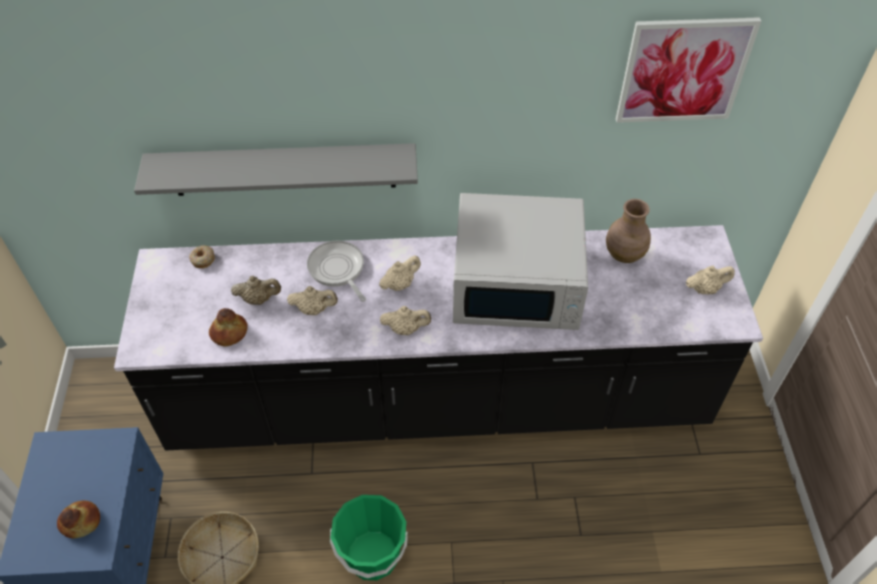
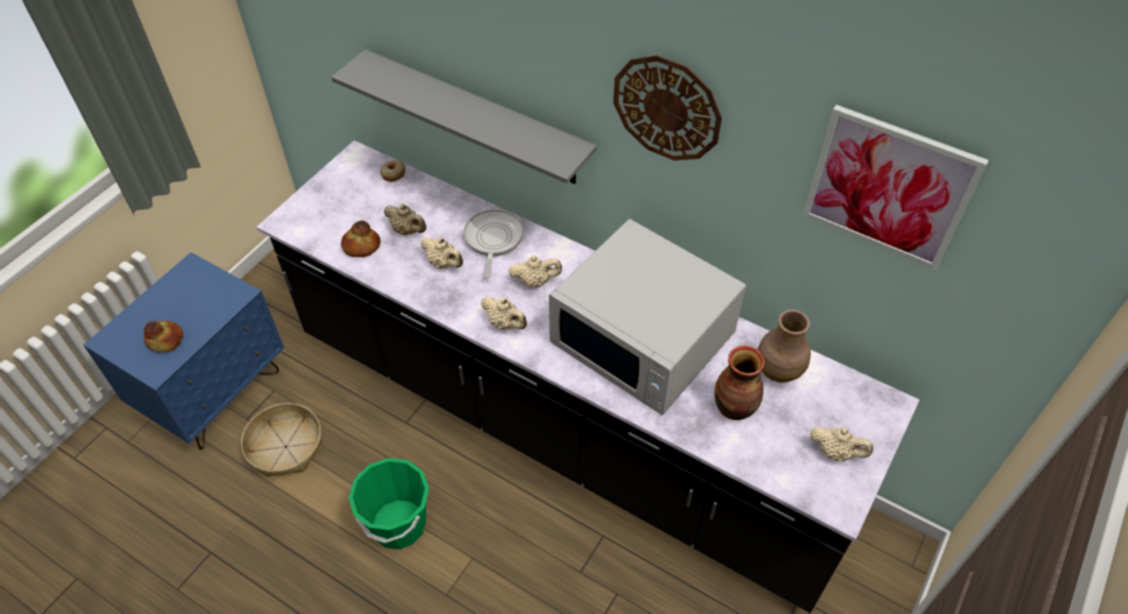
camera: 35 degrees right, 0 degrees up
(483, 83) = (667, 108): none -> wall clock
(619, 296) = (735, 408): none -> vase

